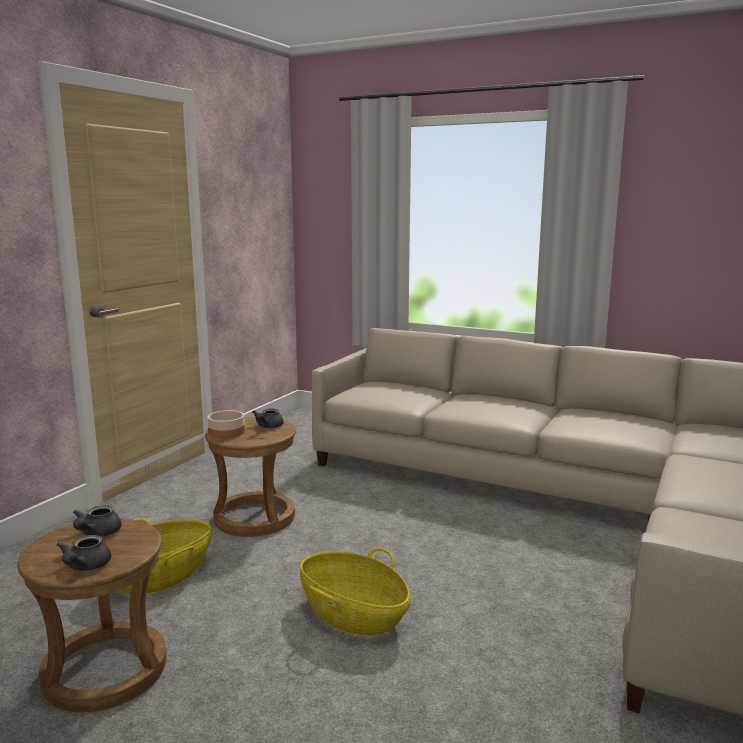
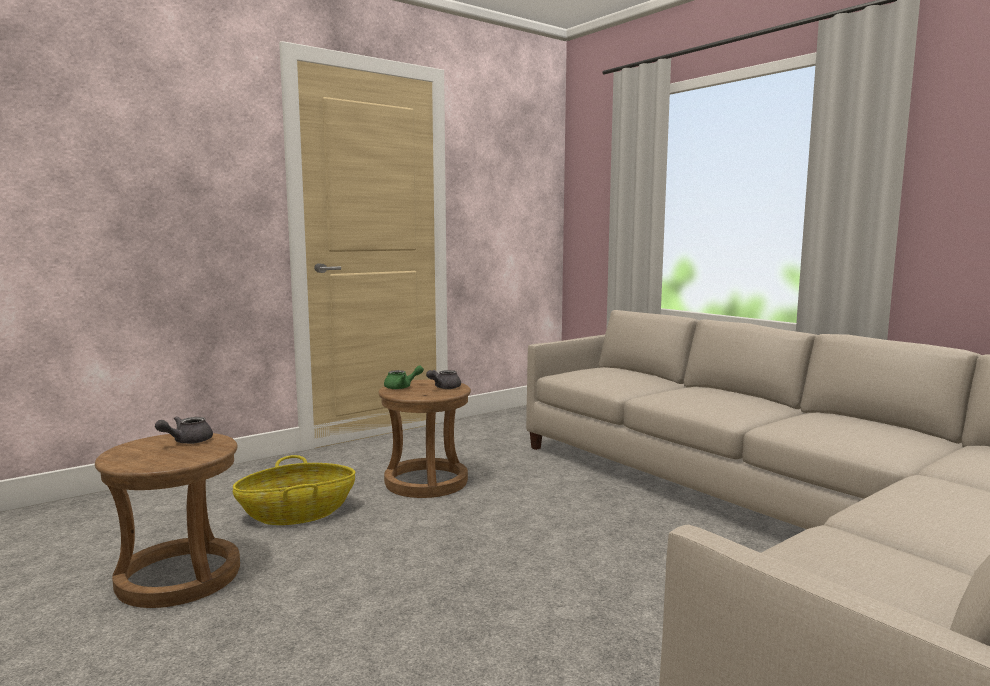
camera: 25 degrees right, 5 degrees down
(85, 567) = (142, 462): grey teapot -> none
(226, 432) = (402, 387): bowl -> green teapot
(353, 615) = (432, 586): basket -> none

